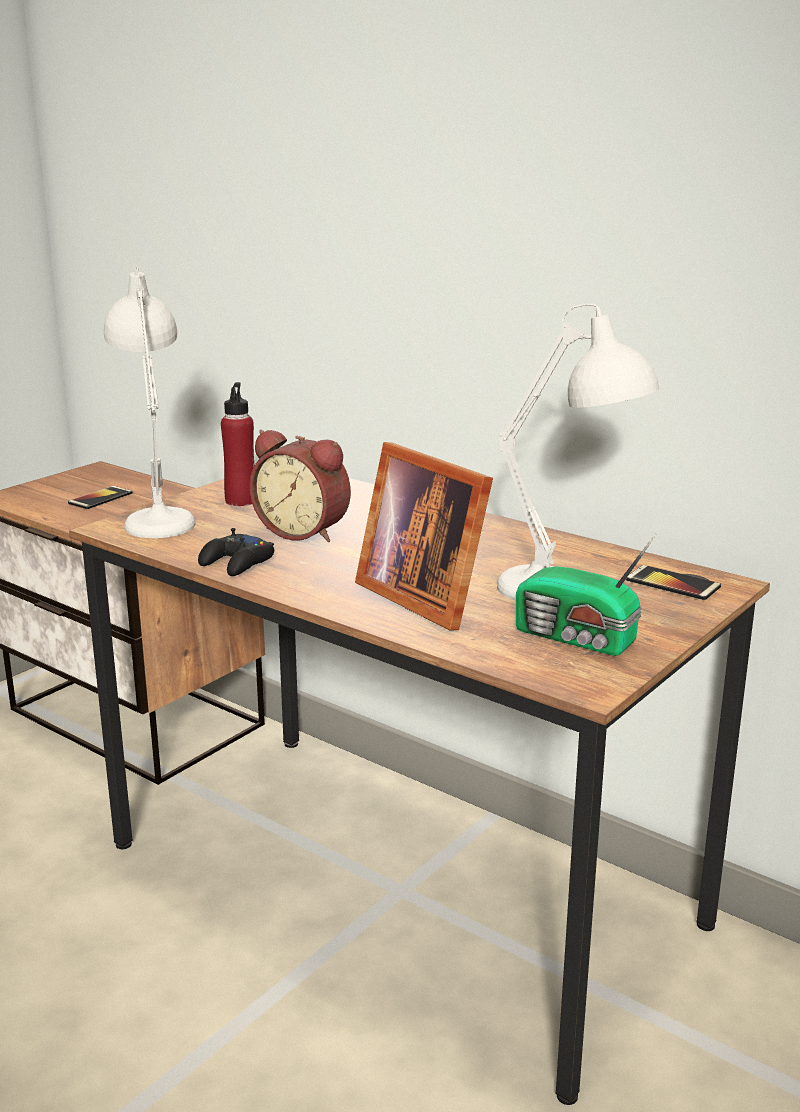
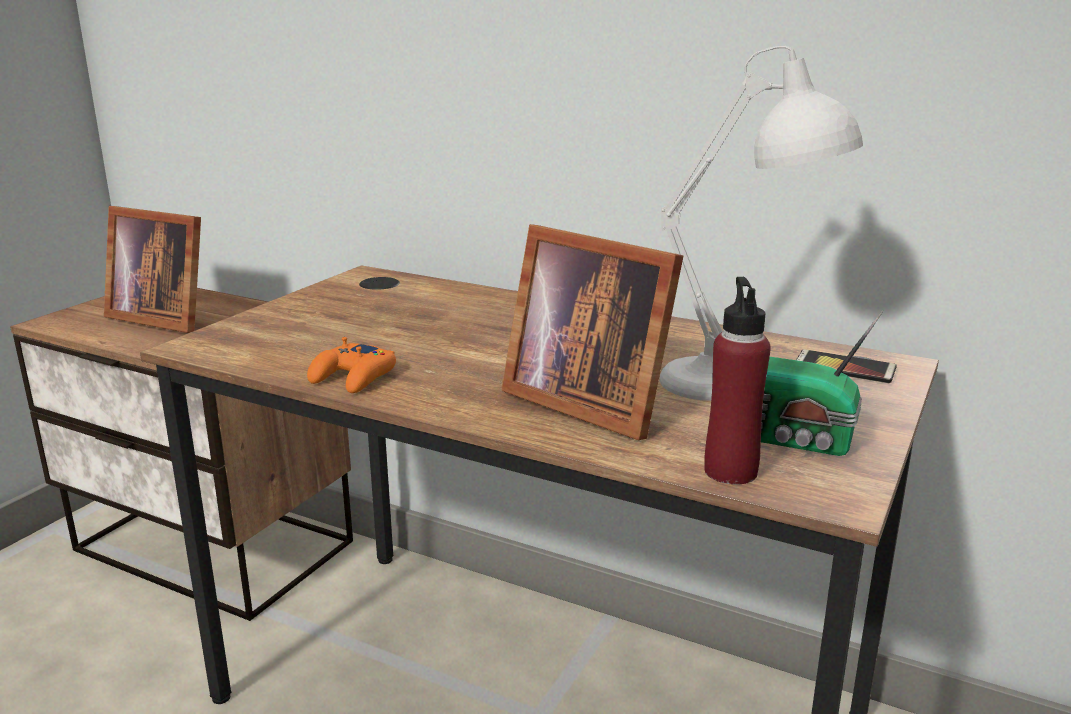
camera: 10 degrees left, 0 degrees up
(100, 498) = (163, 317): phone -> picture frame
(159, 516) = (245, 329): white table lamp -> none
(237, 563) = (353, 377): black game controller -> orange game controller
(241, 500) = (335, 308): red bottle -> red bottle (730, 471)
(304, 531) = (418, 337): alarm clock -> none

